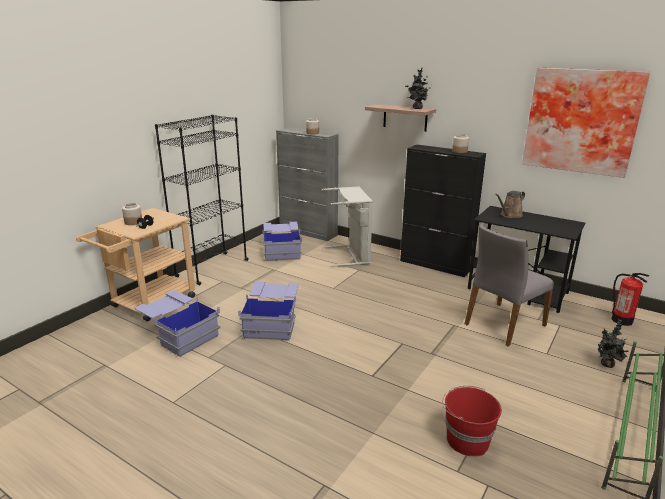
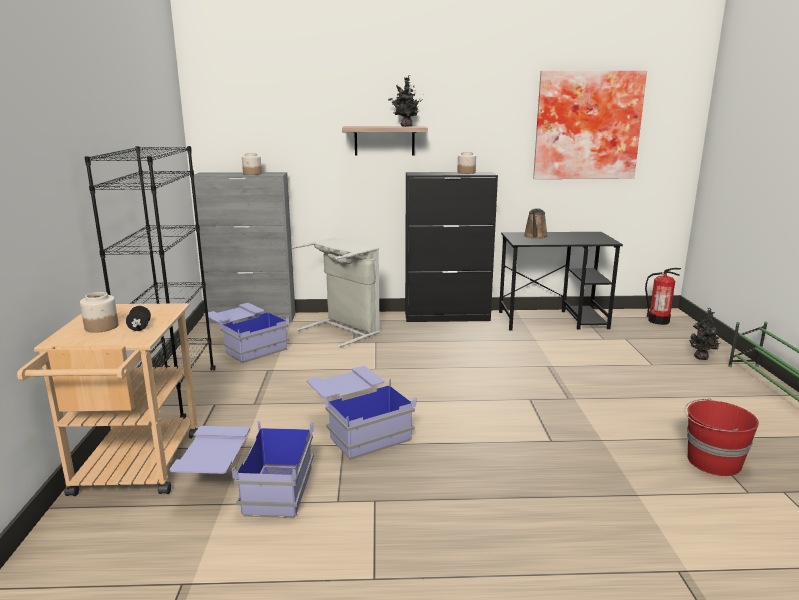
camera: 35 degrees left, 5 degrees down
(503, 324) = (585, 352): grey chair -> none

